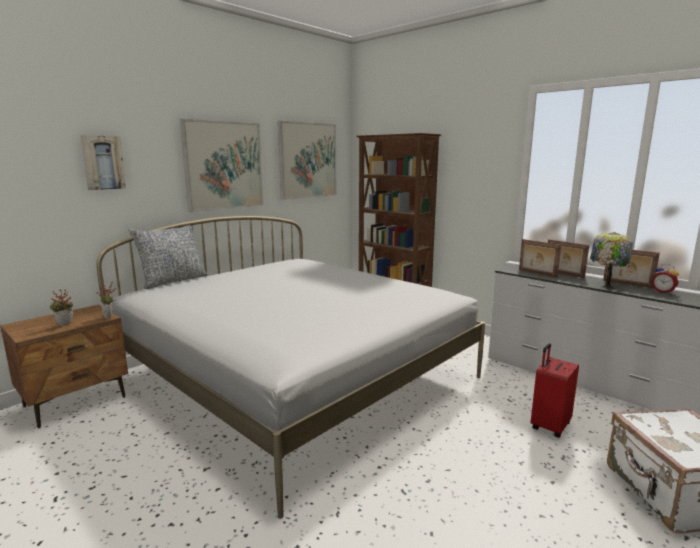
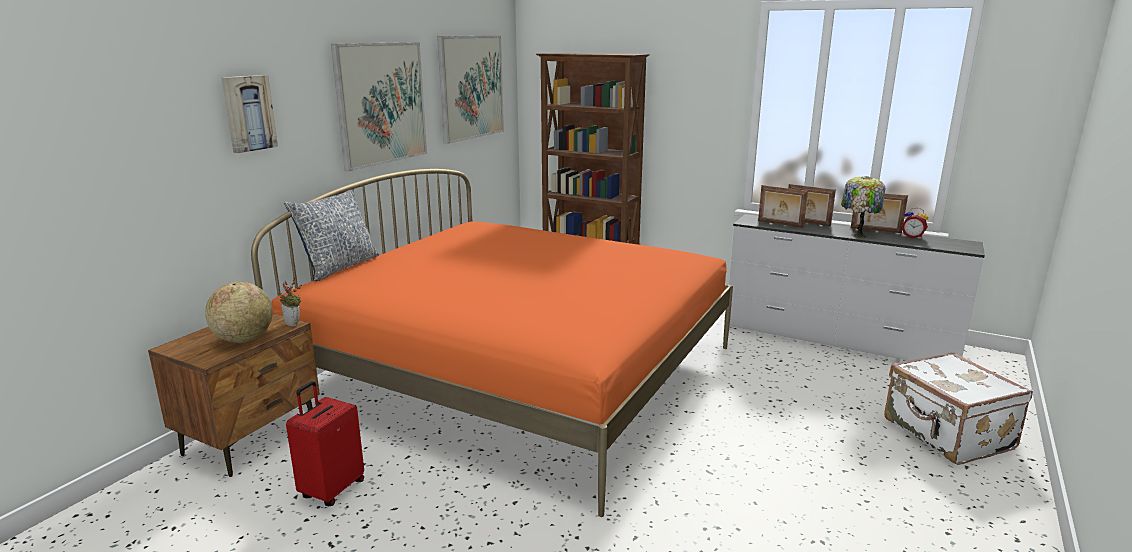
camera: 15 degrees left, 5 degrees up
(65, 325) = (244, 339): potted plant -> globe
(296, 376) = (518, 373): white bed -> orange bed
(549, 426) = (817, 389): red suitcase -> red suitcase (331, 489)

